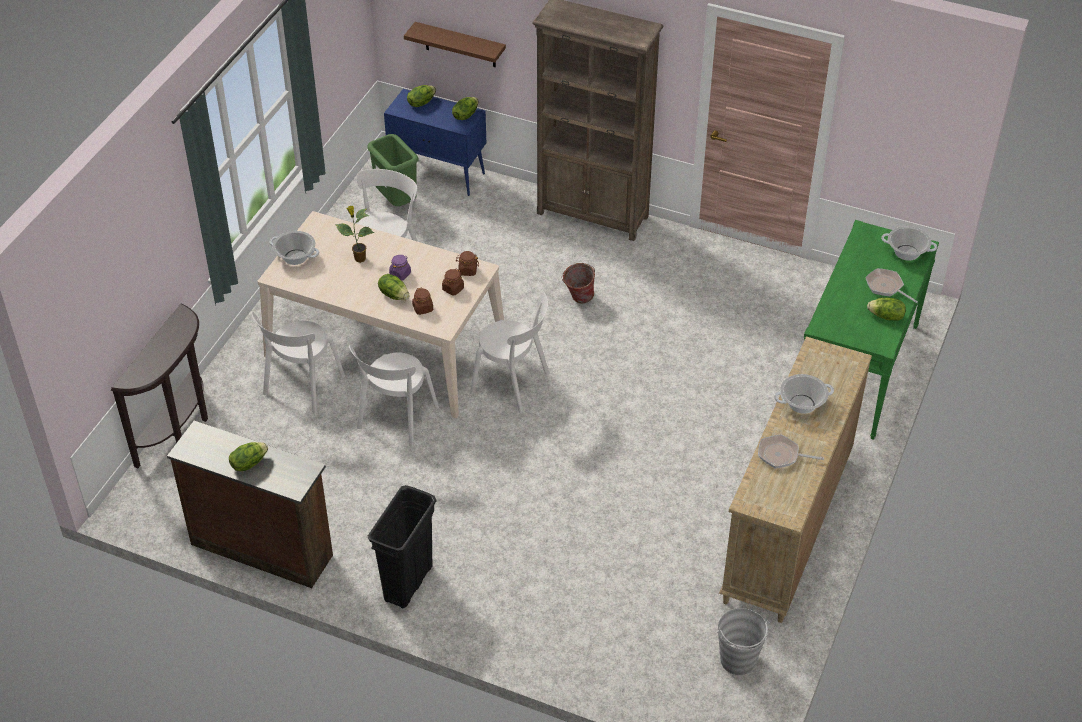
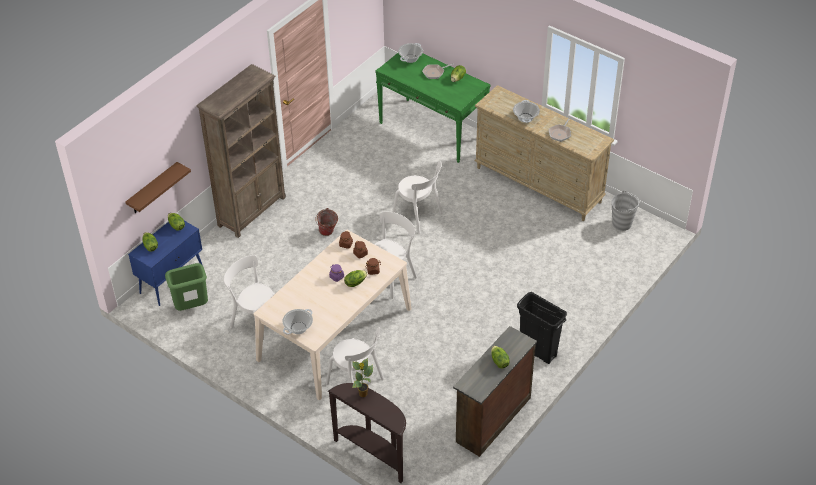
camera: 75 degrees left, 0 degrees up
(359, 259) = (313, 295): potted plant -> potted plant (363, 394)
(396, 420) = (403, 338): white chair -> white chair (418, 216)

